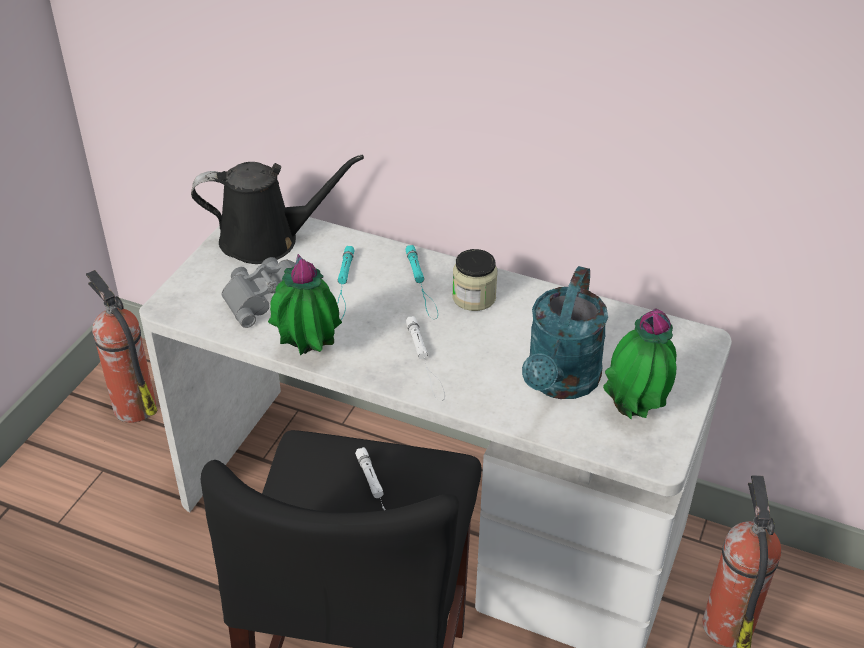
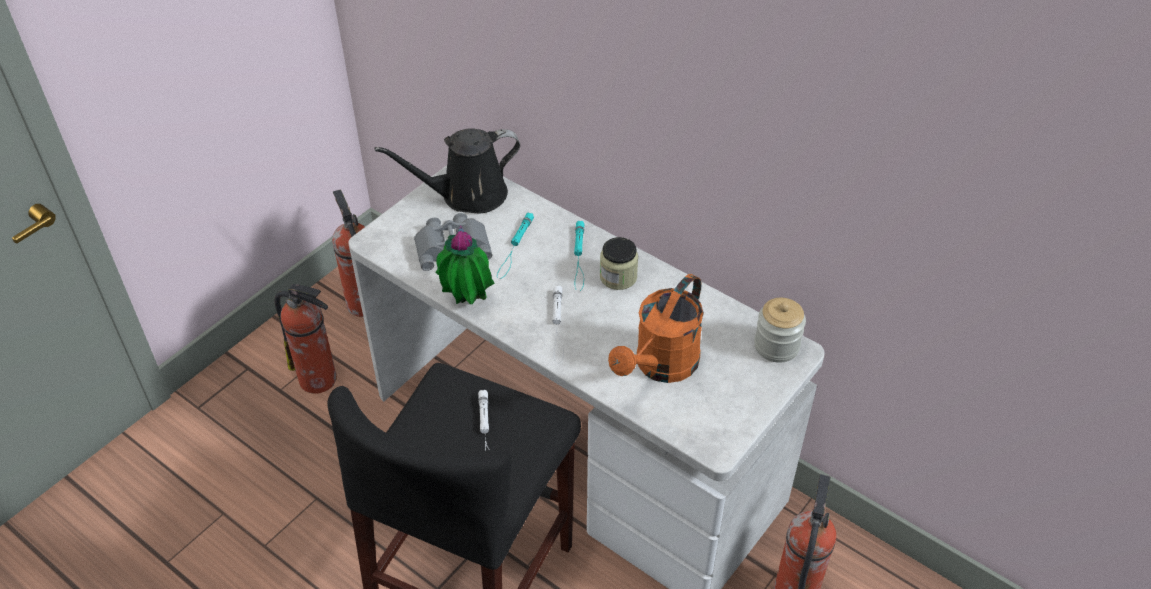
camera: 15 degrees right, 5 degrees up
(104, 502) = (319, 380): none -> fire extinguisher
(267, 240) = (467, 195): black watering can -> black watering can turned 150 degrees clockwise
(560, 383) = (660, 367): turquoise watering can -> orange watering can
(635, 412) = (713, 404): potted plant -> none
(677, 338) = (776, 346): none -> jar

